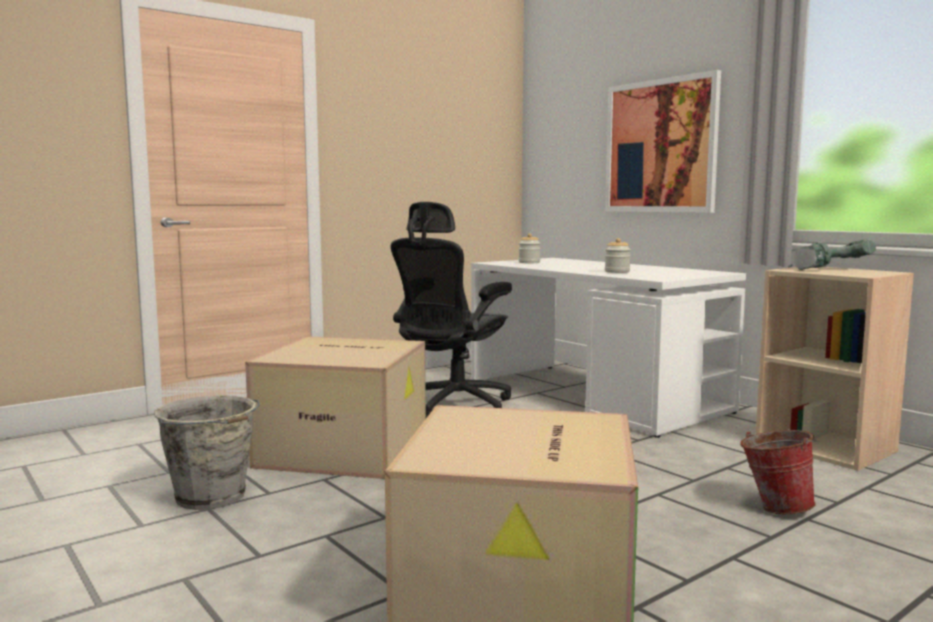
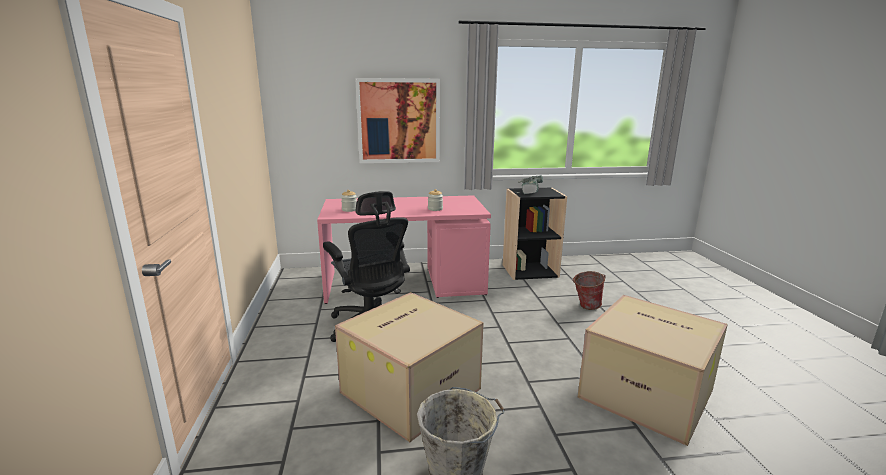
camera: 60 degrees left, 10 degrees up
(594, 396) = (405, 283): white desk -> pink desk
(827, 447) = (530, 270): beige bookcase -> black bookcase

